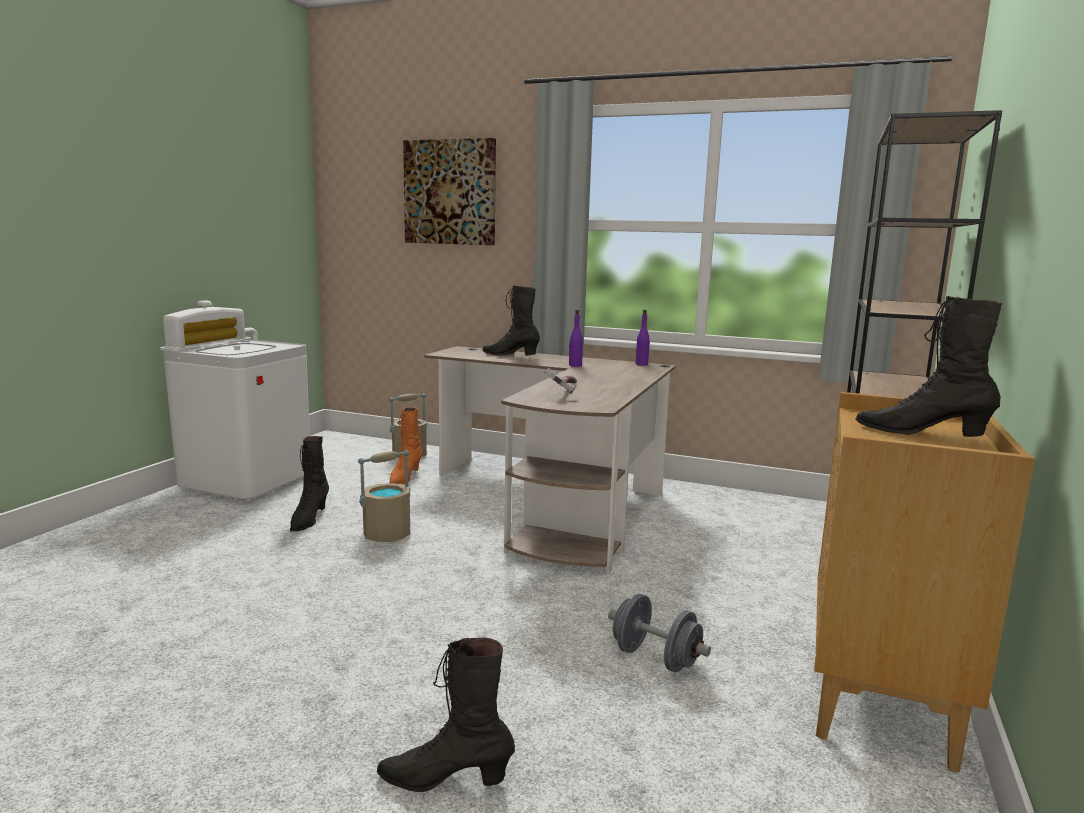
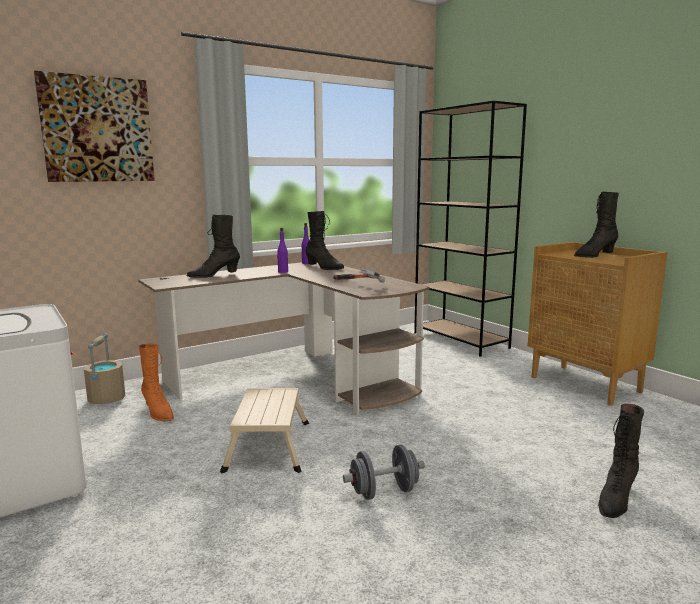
camera: 55 degrees left, 0 degrees up
(308, 520) = (183, 472): black boot -> black boot (324, 268)
(387, 534) = (268, 445): beige bucket -> beige step ladder
(655, 658) = (526, 414): grey dumbbell -> grey dumbbell (384, 492)

